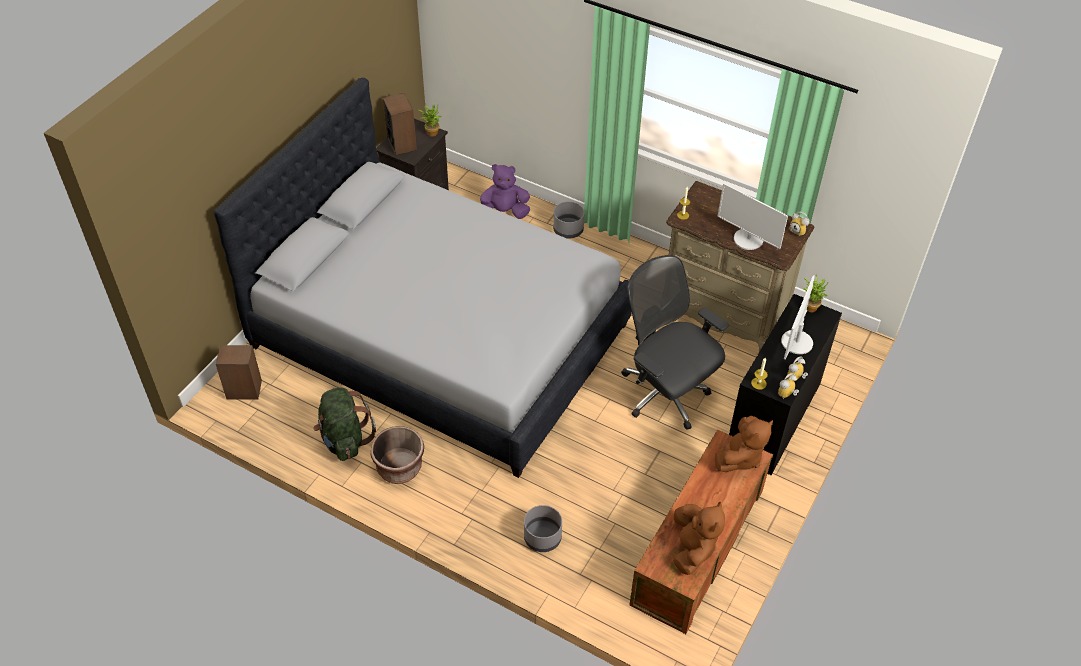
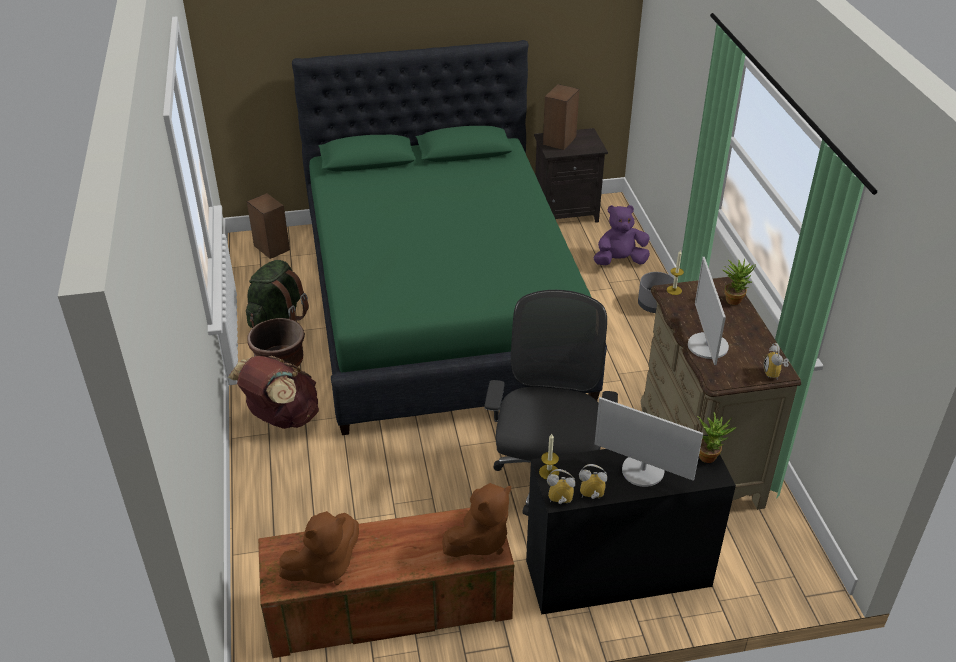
camera: 50 degrees right, 10 degrees down
(431, 131) = (595, 145): potted plant -> potted plant (734, 298)
(440, 335) = (442, 305): grey bed -> green bed
(463, 502) = (281, 417): none -> brown backpack
(504, 212) = (619, 261): purple plush toy -> purple plush toy turned 60 degrees counterclockwise
(542, 538) = (291, 488): grey planter -> none
(740, 457) = (480, 540): brown plush toy -> brown plush toy turned 45 degrees counterclockwise
(796, 342) = (643, 471): monitor -> monitor turned 135 degrees counterclockwise

